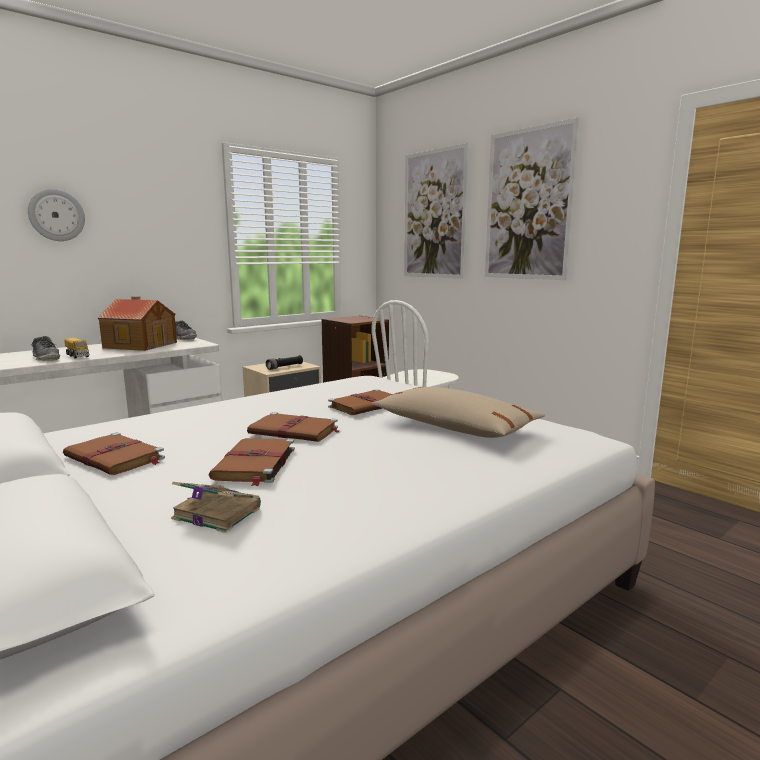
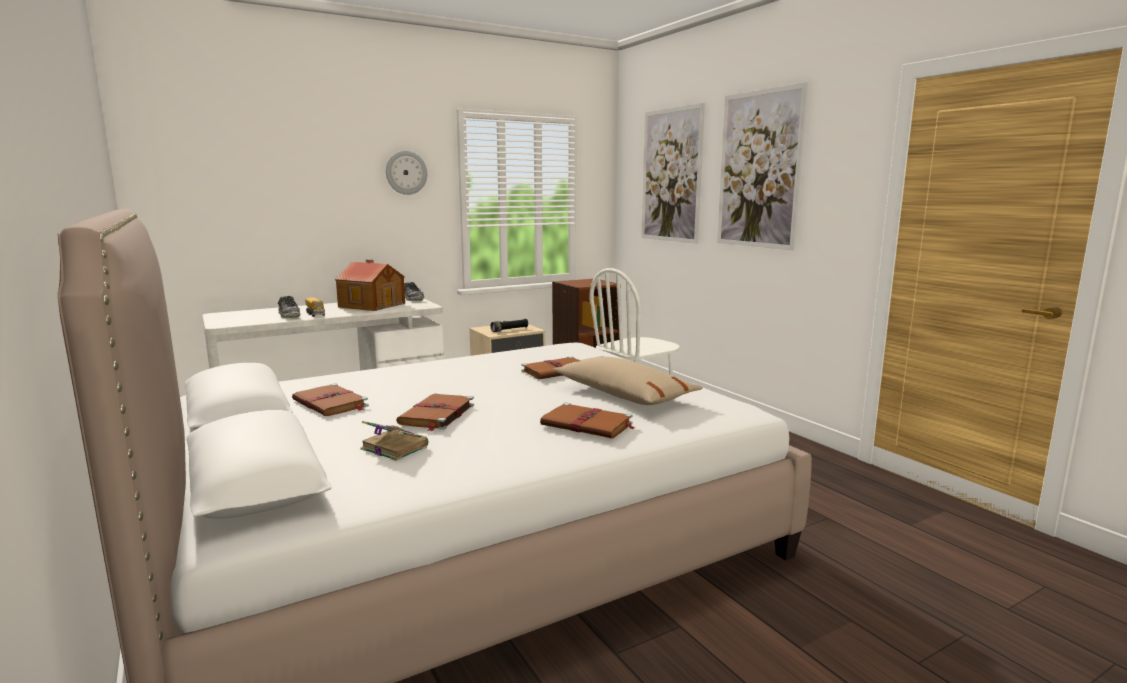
camera: 10 degrees right, 0 degrees up
(56, 215) = (304, 185): wall clock -> wall clock (406, 173)
(295, 431) = (481, 390): brown book -> brown book (588, 425)

